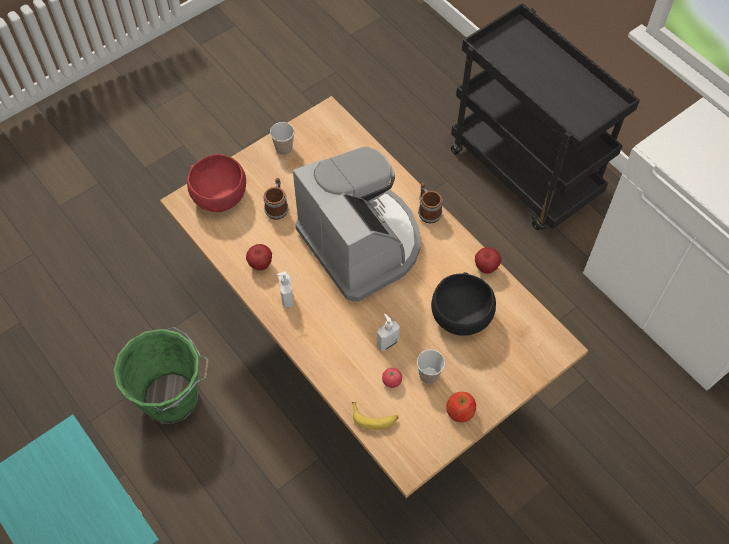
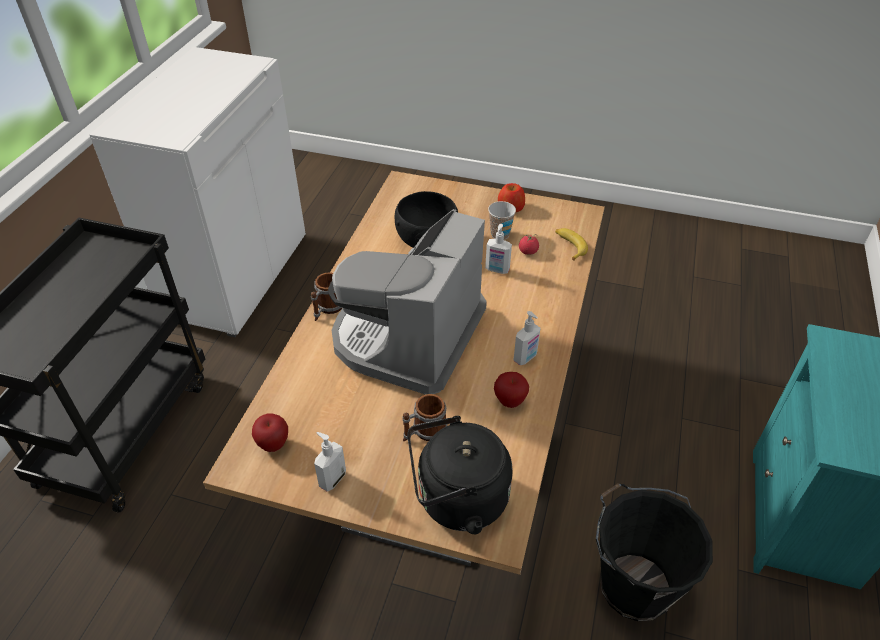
camera: 125 degrees left, 15 degrees down
(173, 398) = (633, 584): green bucket -> black bucket
(220, 196) = (457, 500): red bowl -> black kettle
(284, 149) = (332, 479): cup -> soap dispenser
(486, 268) = (362, 246): apple -> apple (273, 444)

